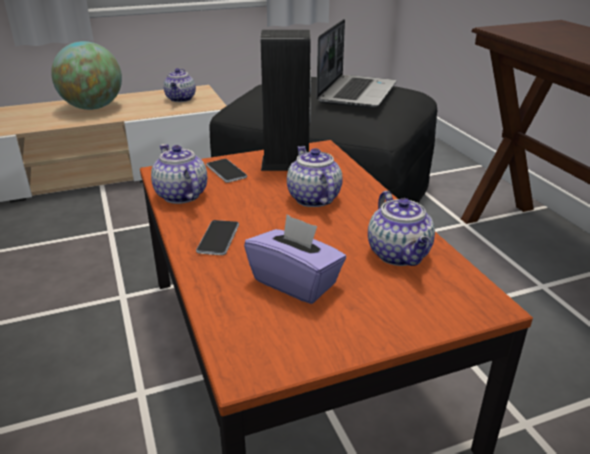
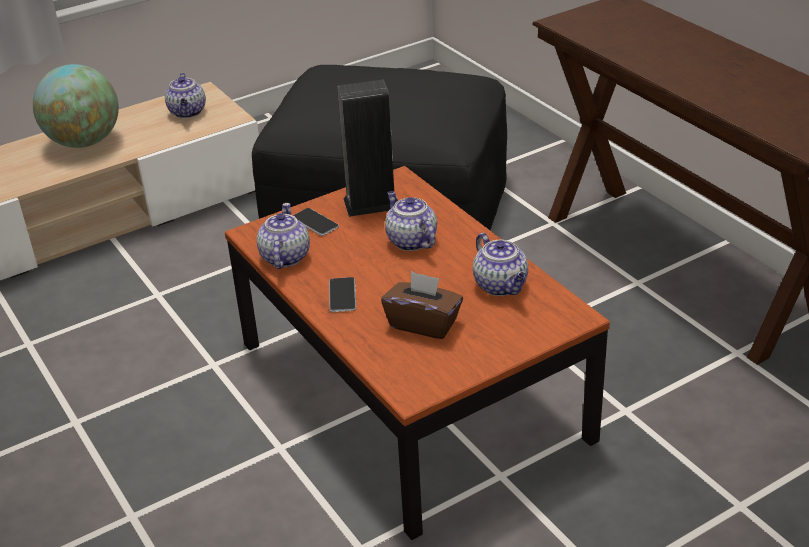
camera: 10 degrees left, 5 degrees up
(180, 195) = (284, 257): teapot -> teapot turned 45 degrees clockwise
(295, 282) = (423, 323): purple tissue box -> brown tissue box
(356, 93) = (415, 95): laptop -> none

